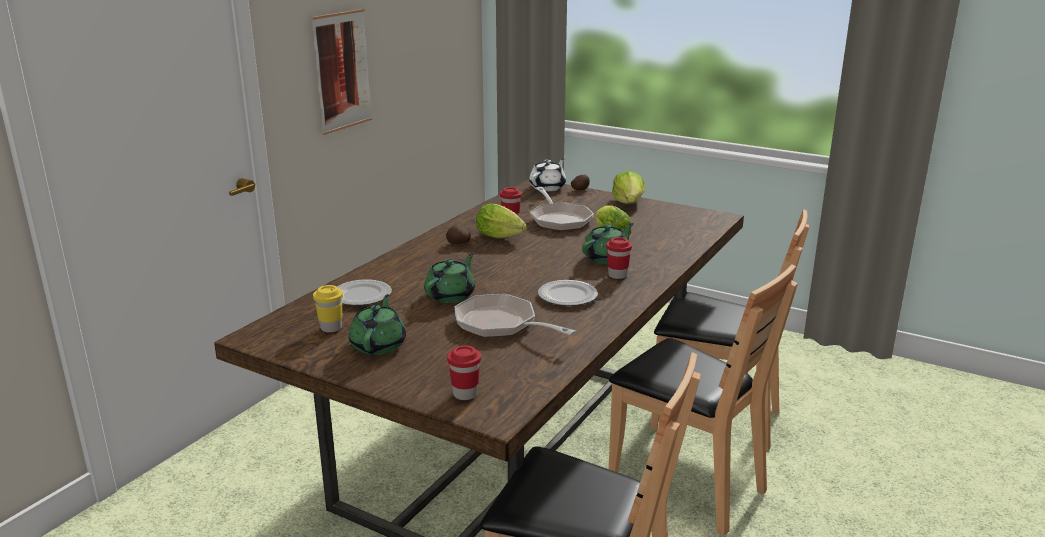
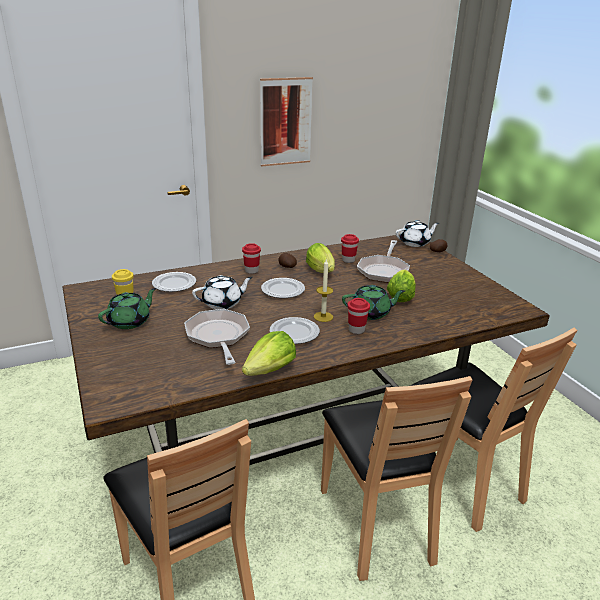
camera: 35 degrees right, 5 degrees up
(451, 295) = (223, 303): green teapot -> white teapot
(465, 394) = (118, 378): red cup -> red cup (251, 271)
(492, 265) = (283, 290): none -> plate
(570, 274) = (323, 316): none -> candle
(629, 203) = (459, 274): lettuce -> lettuce (270, 370)

